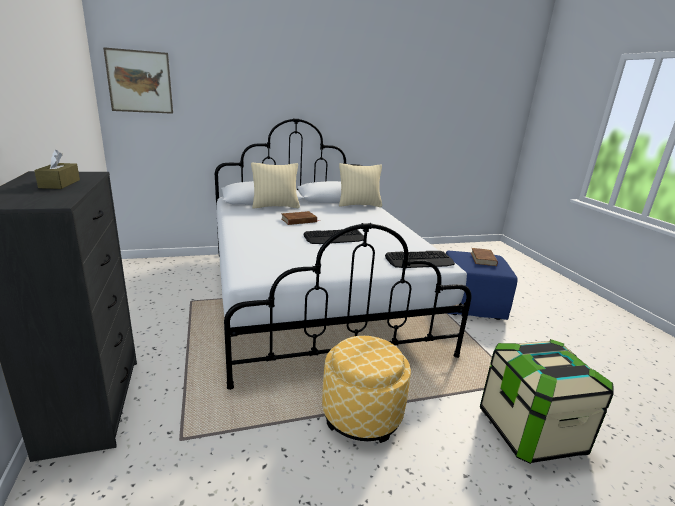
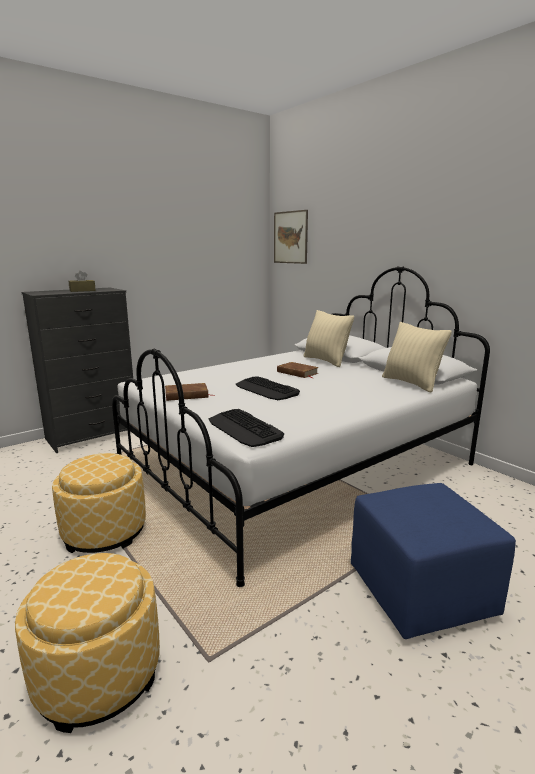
camera: 70 degrees right, 5 degrees down
(483, 259) = (439, 512): brown book -> brown book (186, 395)
(530, 431) = (98, 674): storage box -> ottoman

